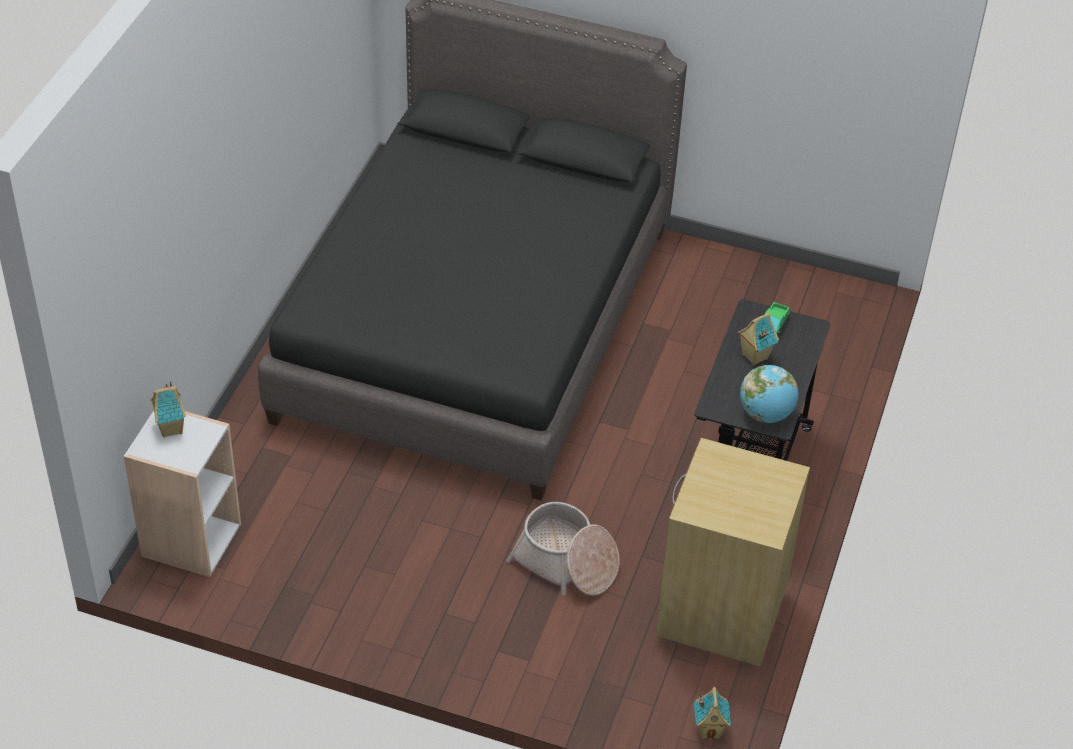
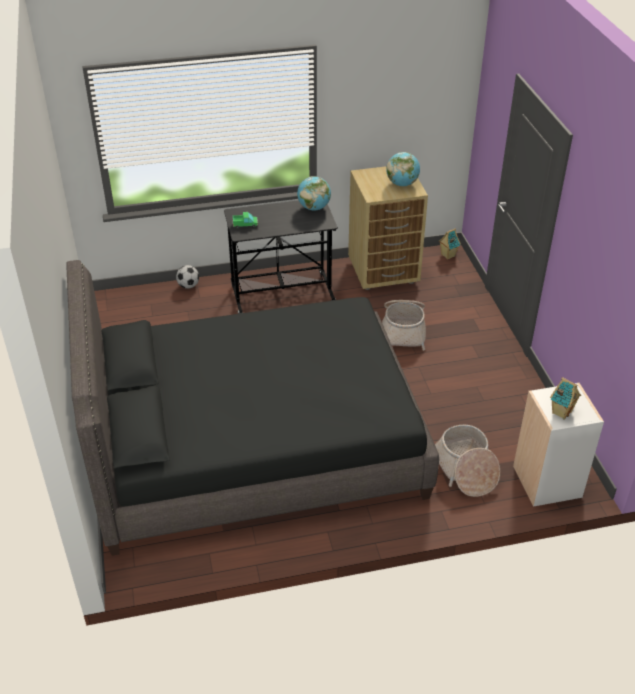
camera: 120 degrees left, 5 degrees down
(277, 478) = (465, 470): none -> basket
(723, 505) = (402, 184): none -> globe
(754, 357) = (275, 223): toy house -> none
(839, 386) = (188, 286): none -> football

